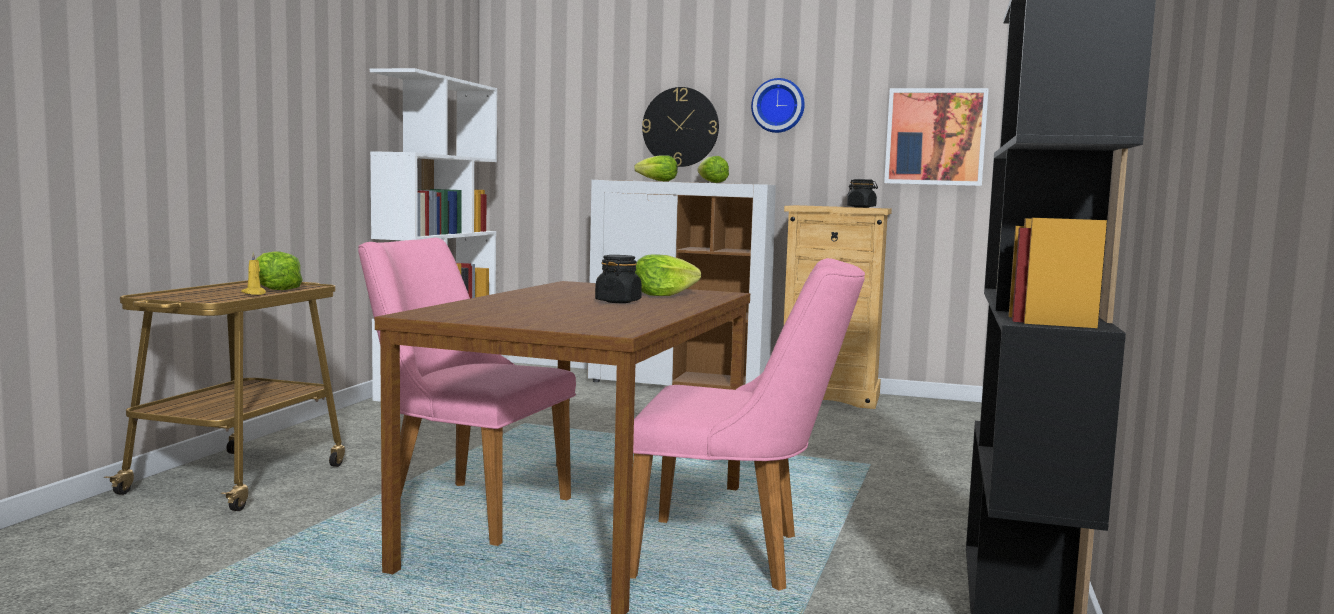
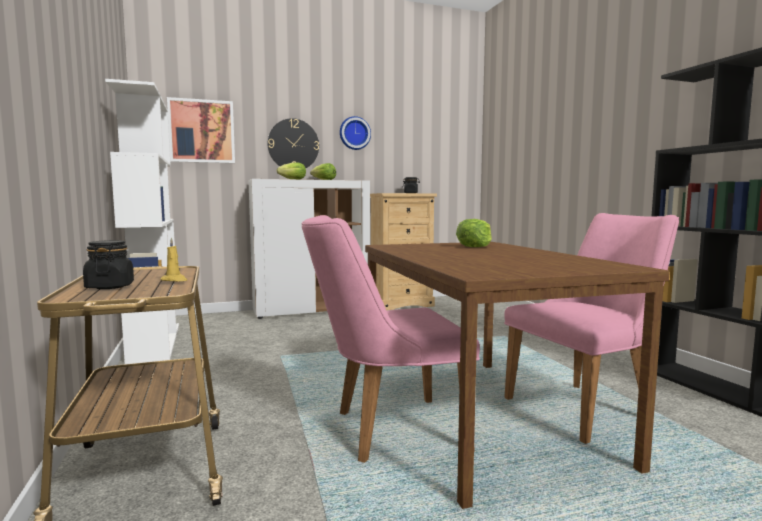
camera: 35 degrees left, 0 degrees up
(274, 289) = (157, 275): lettuce -> none
(618, 301) = (489, 252): black jar -> black jar (110, 287)
(935, 137) = (438, 154): picture -> picture (202, 131)

